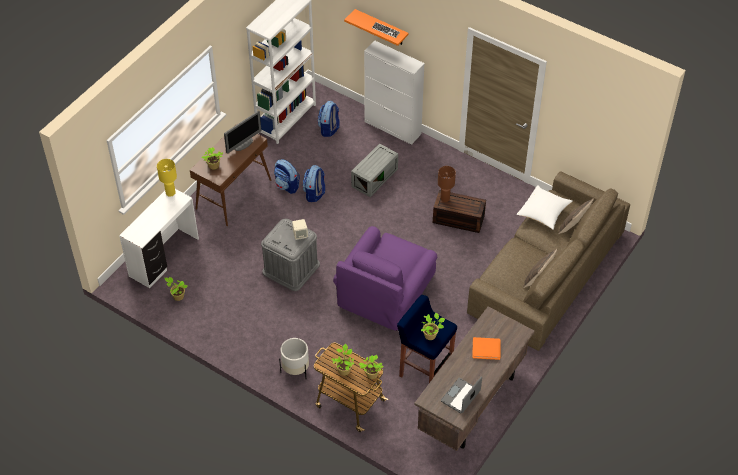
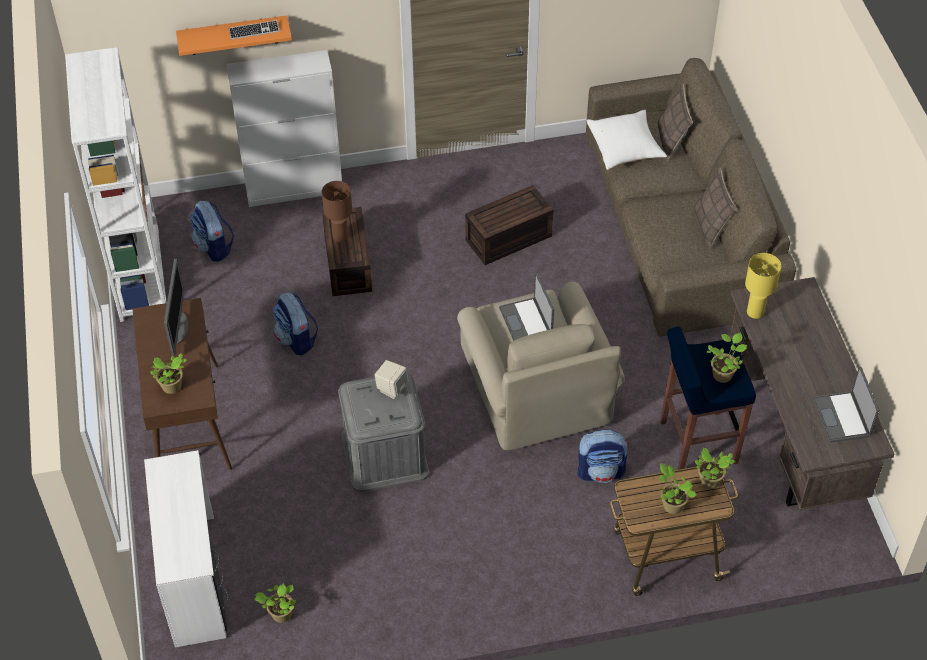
camera: 45 degrees left, 0 degrees up
(170, 193) = (159, 468): yellow table lamp -> yellow table lamp (755, 312)
(287, 186) = (248, 357): backpack -> backpack (601, 471)
(295, 369) = (551, 573): white planter -> none
(374, 177) = (346, 263): grey storage box -> brown storage box
(386, 291) = (535, 386): purple armchair -> beige armchair
(396, 253) = (526, 321): none -> laptop
(445, 199) = (485, 218): brown table lamp -> brown table lamp (340, 237)
(486, 349) = (795, 340): orange book -> none

